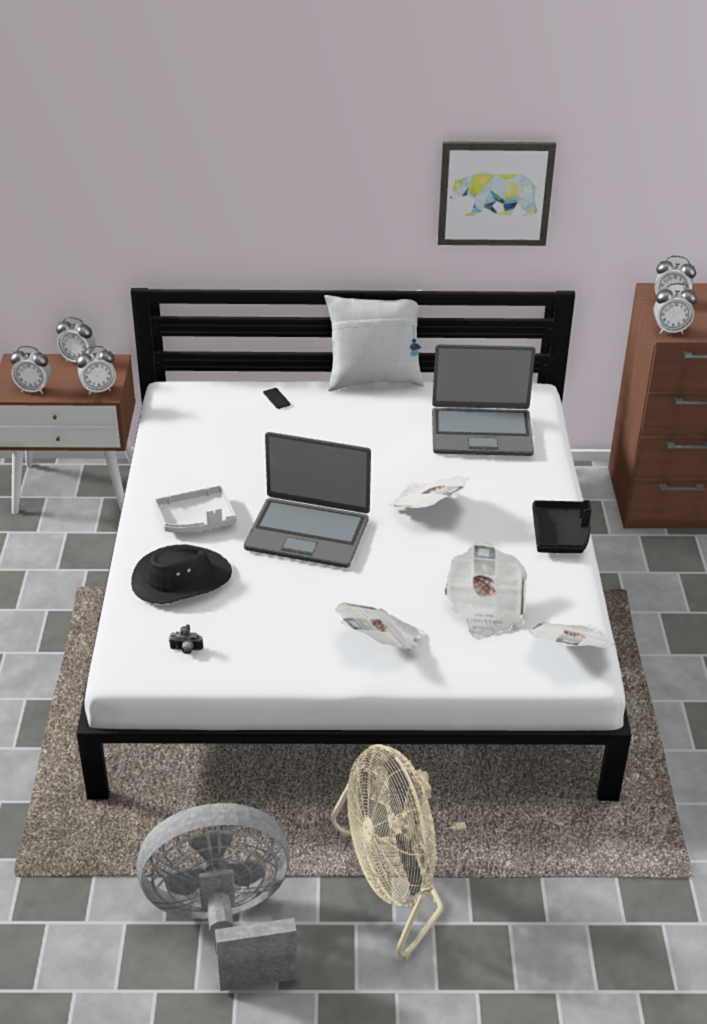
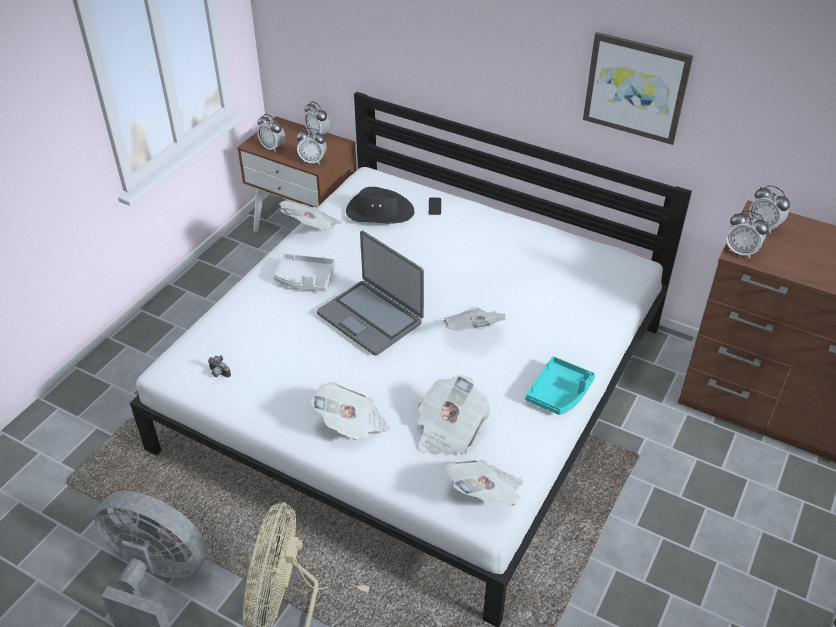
camera: 30 degrees right, 5 degrees up
(153, 464) = (311, 228): none -> newspaper
(181, 579) = (258, 319): black hat -> black hat (379, 212)
(373, 381) = (517, 215): grey pillow -> none
(481, 432) = (564, 284): laptop -> none
(561, 535) = (559, 393): black tray -> turquoise tray

